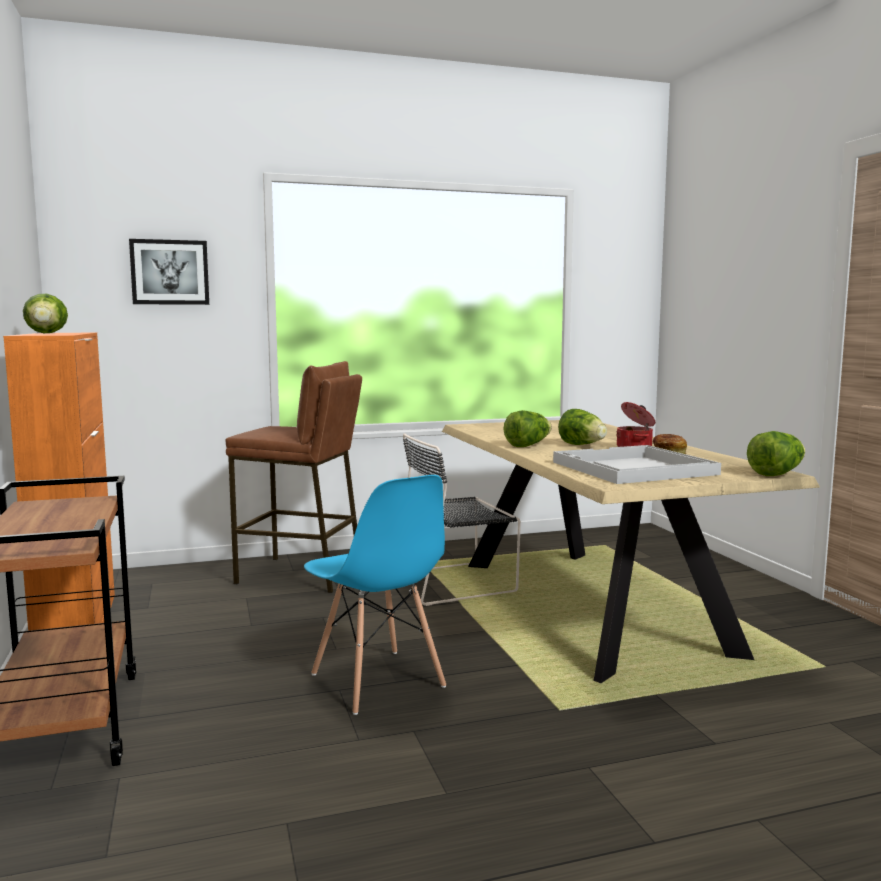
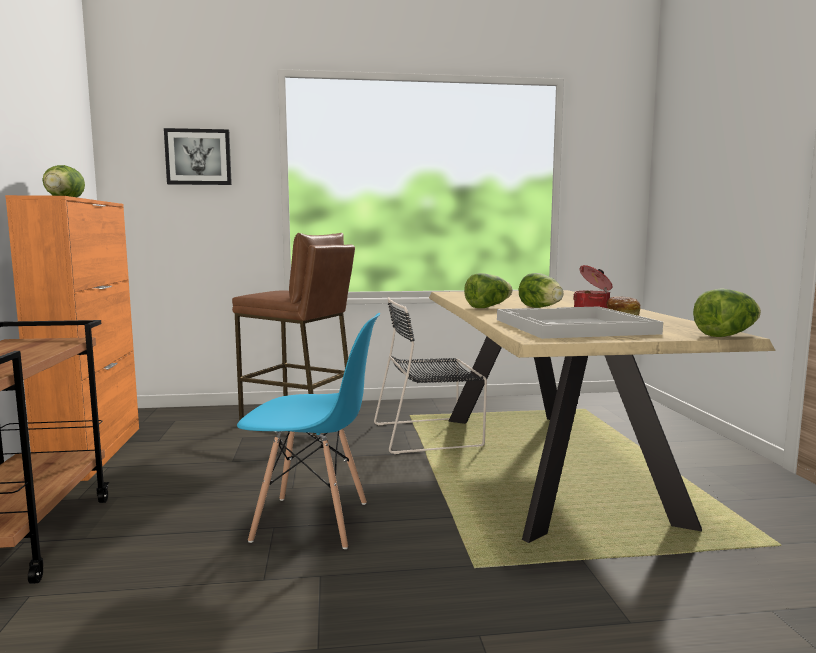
camera: 10 degrees right, 0 degrees up
(377, 681) = (312, 522): blue chair -> blue chair turned 60 degrees counterclockwise

